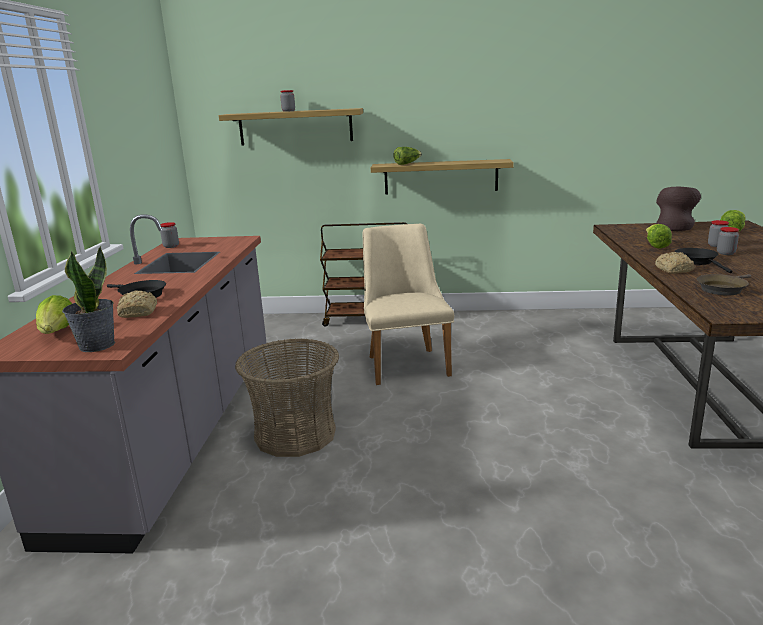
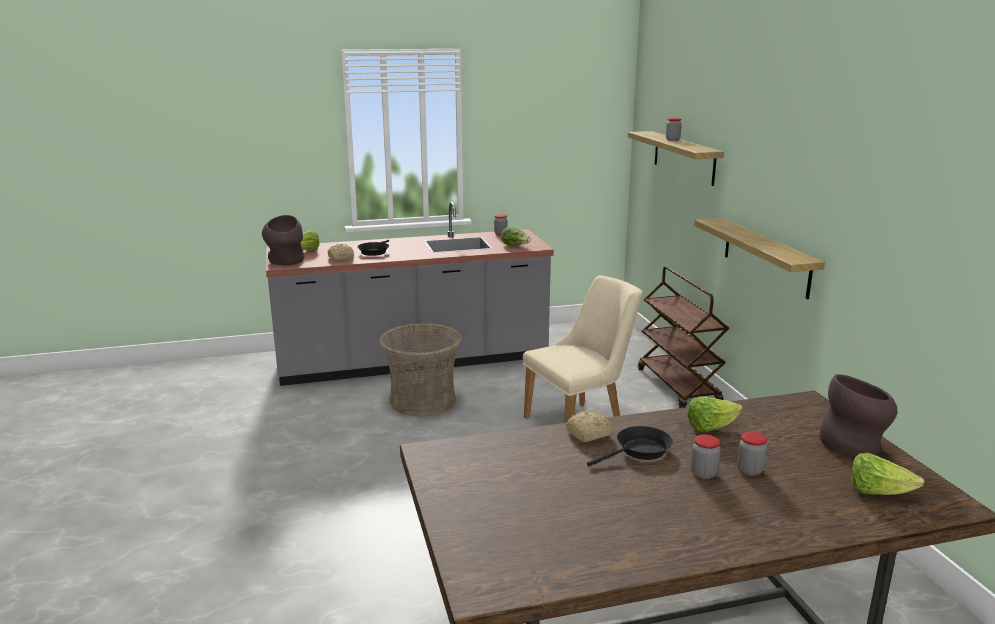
camera: 70 degrees right, 0 degrees up
(96, 345) = (286, 262): potted plant -> brown vase
(407, 163) = (731, 228): lettuce -> lettuce (515, 245)
(722, 289) = (519, 457): brown frying pan -> none

